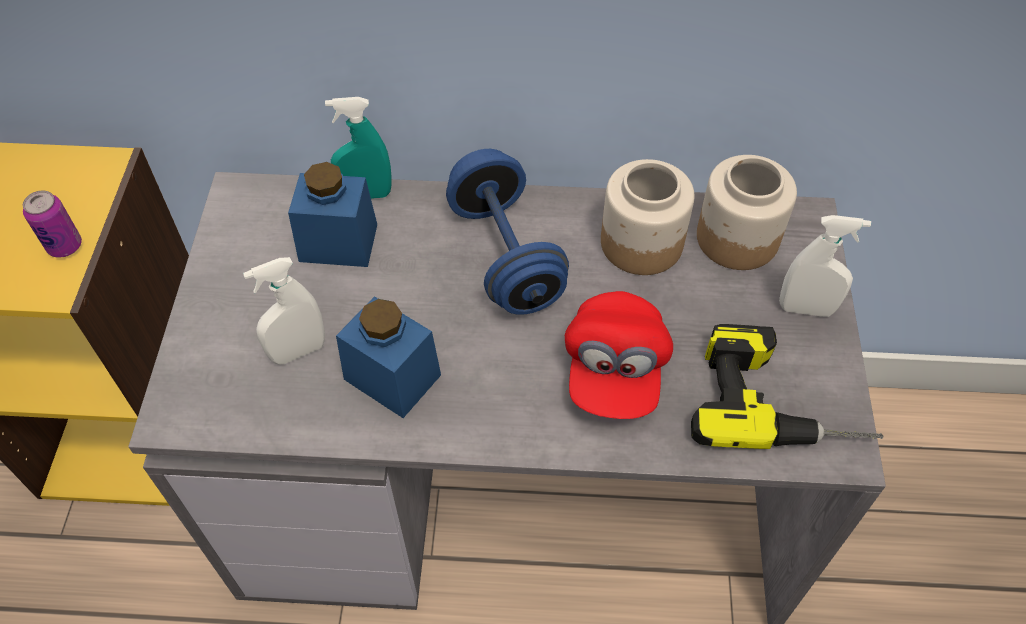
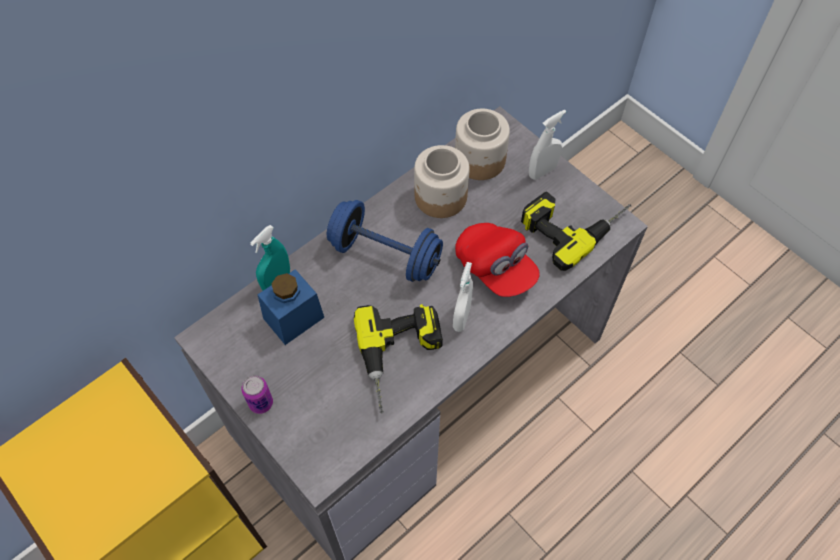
camera: 45 degrees left, 5 degrees up
(65, 246) = (156, 444): can -> can (261, 403)
(298, 351) = (342, 387): white spray bottle -> white spray bottle (461, 317)
(392, 377) = (402, 359): blue jar -> power drill

